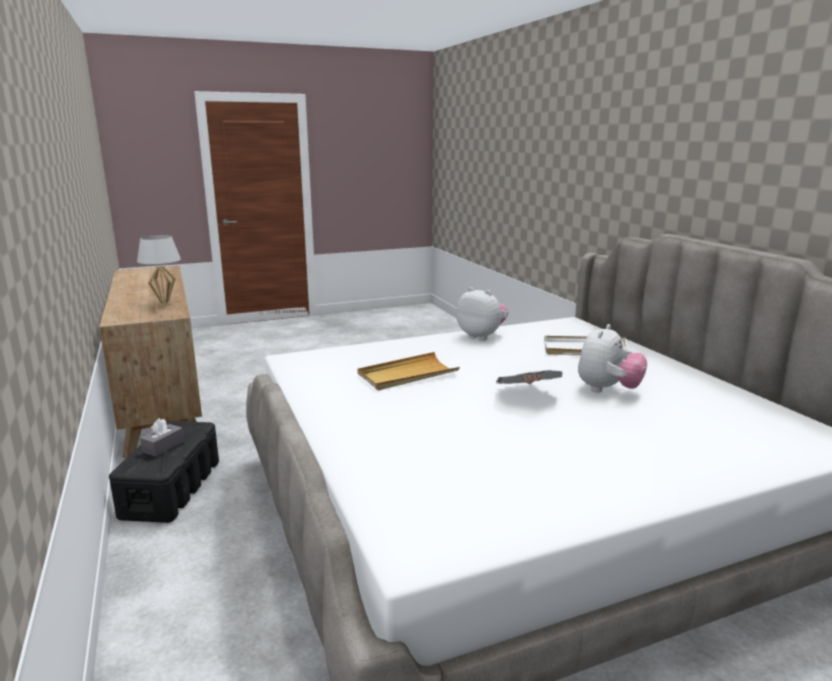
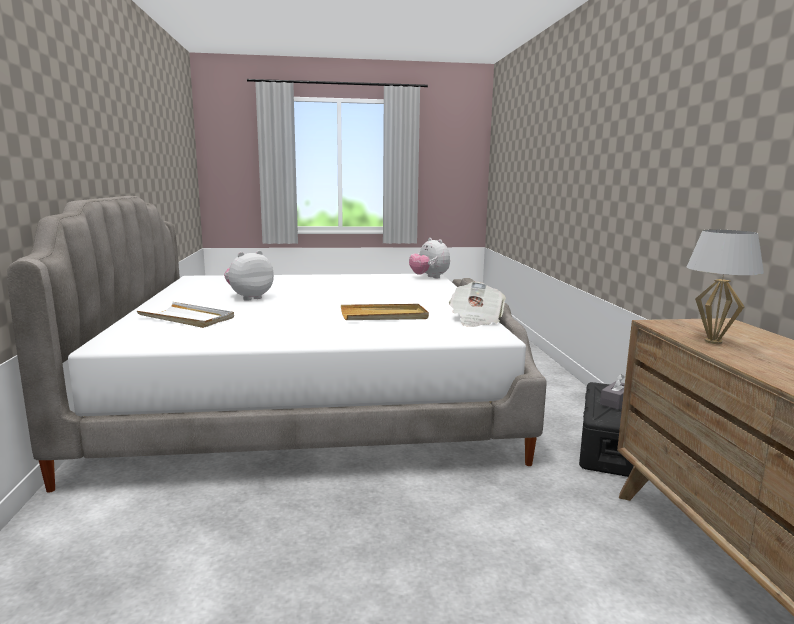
camera: 165 degrees left, 5 degrees down
(481, 336) = (258, 339): plush toy -> plush toy (429, 277)
(527, 395) = (310, 300): newspaper -> newspaper (476, 320)

